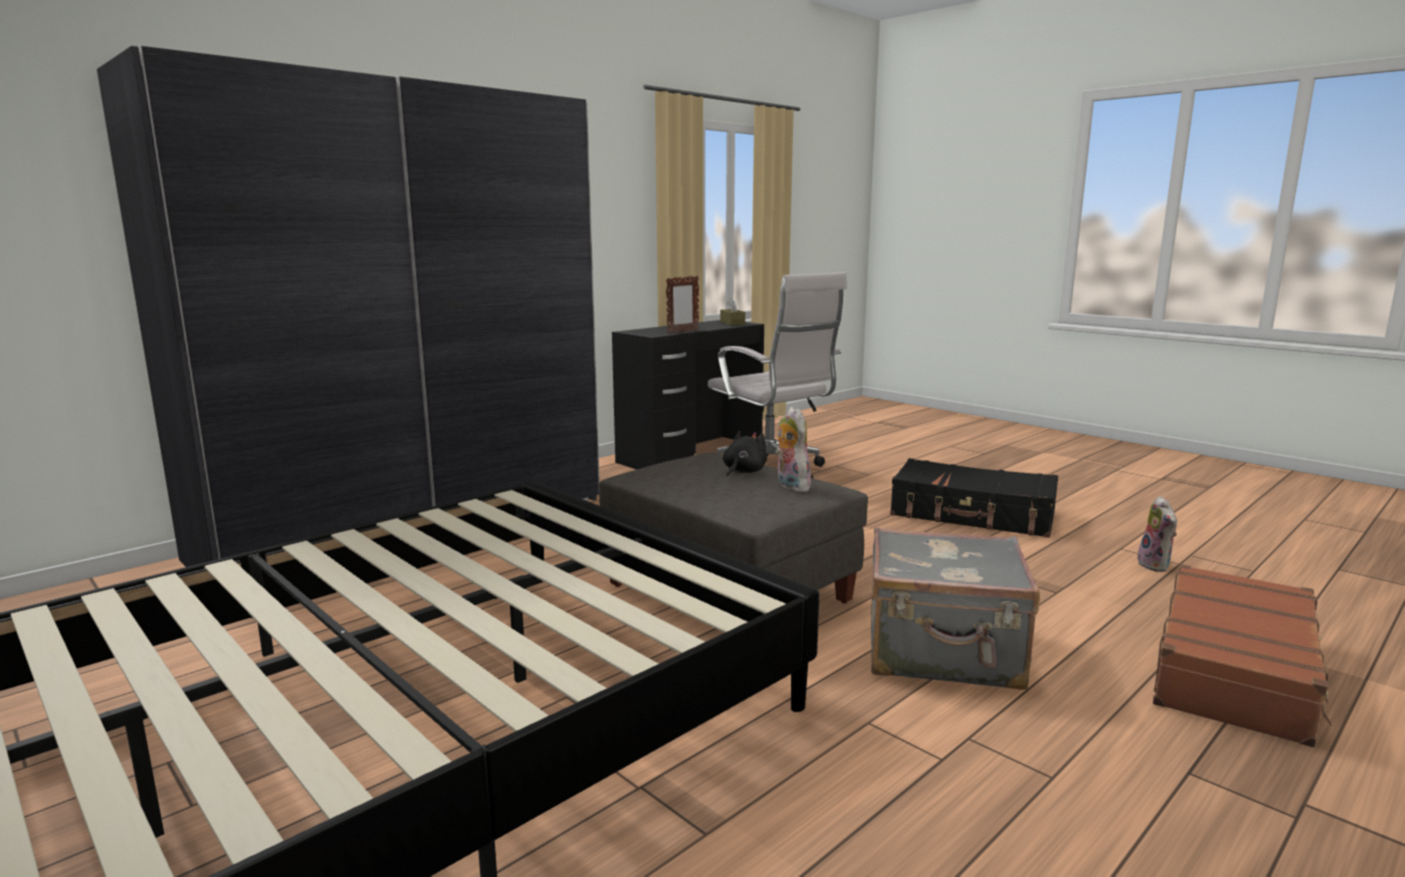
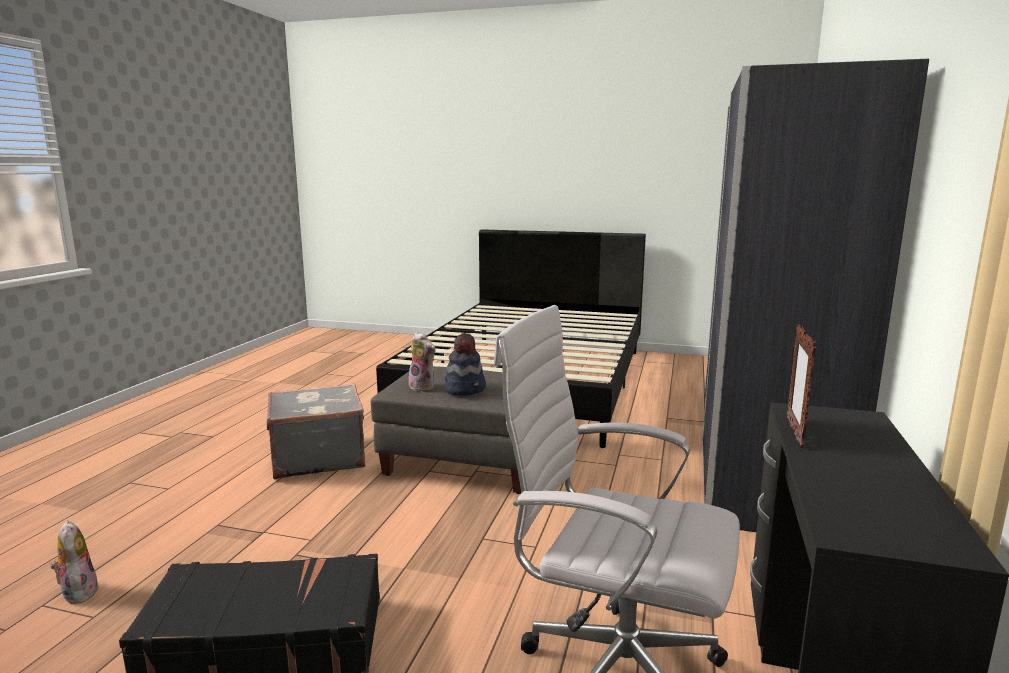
camera: 150 degrees right, 0 degrees up
(732, 323) = (875, 523): brown tissue box -> none
(743, 472) = (465, 389): black plush toy -> hat
(1236, 671) = (131, 488): brown suitcase -> none

